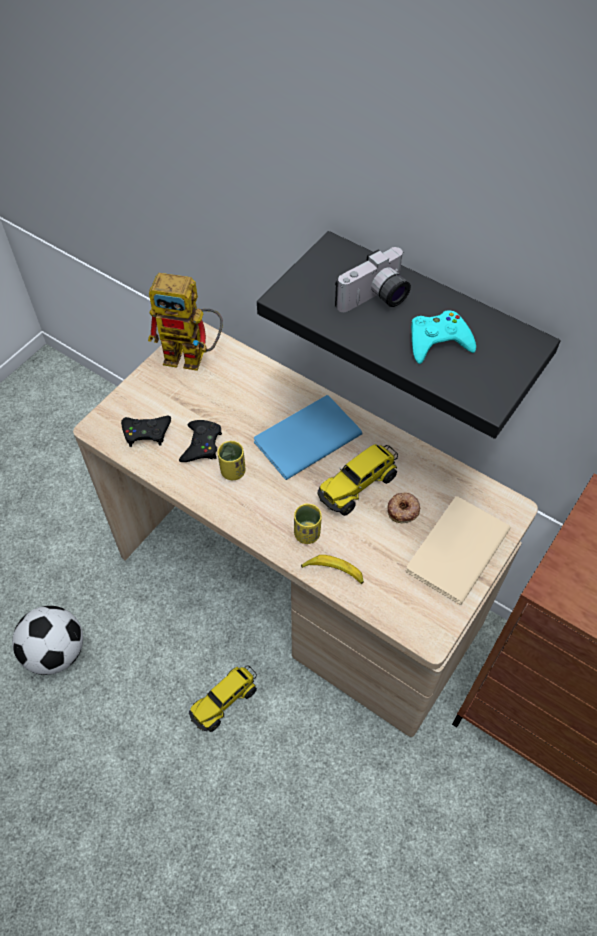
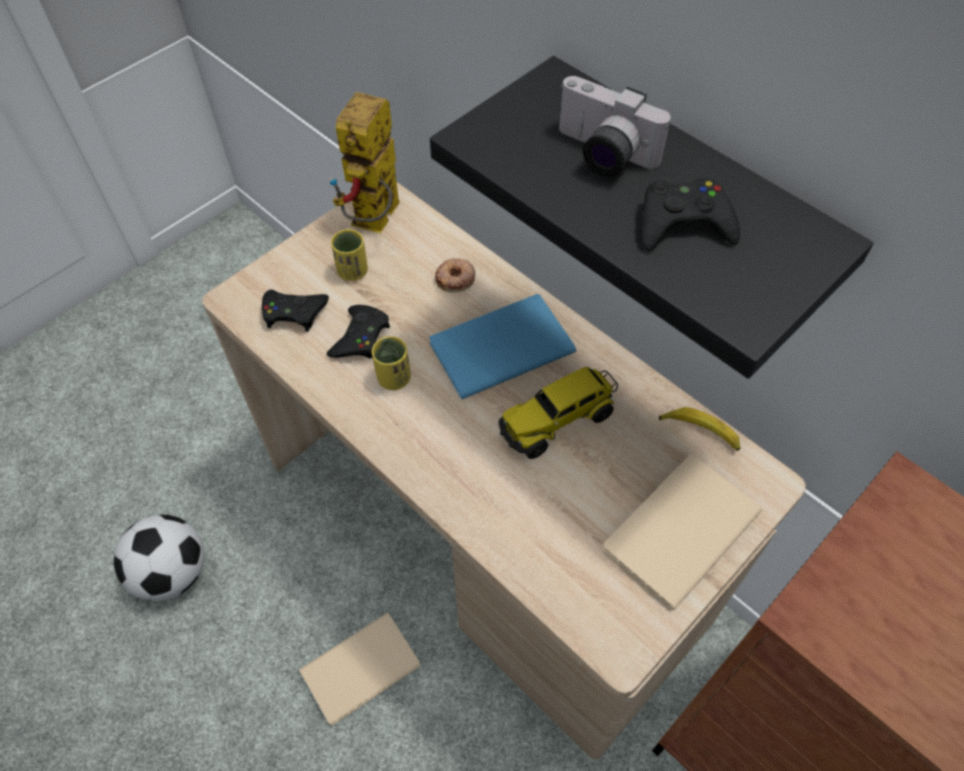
camera: 10 degrees right, 0 degrees up
(193, 356) = (376, 223): toy robot -> toy robot turned 90 degrees clockwise
(224, 700) = (364, 669): toy truck -> beige book
(307, 534) = (475, 477): yellow cup -> yellow cup (353, 271)
(333, 572) = (501, 536): banana -> banana (700, 432)
(375, 300) = (601, 154): camera -> camera turned 60 degrees clockwise
(403, 510) = (614, 462): donut -> donut (456, 278)
(438, 341) = (683, 223): turquoise game controller -> black game controller

